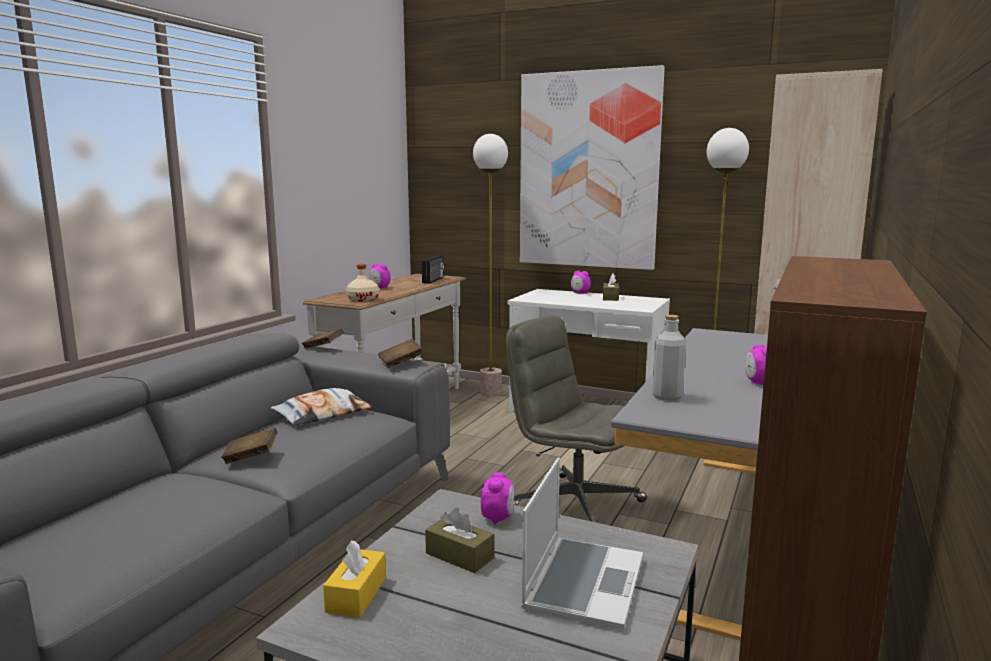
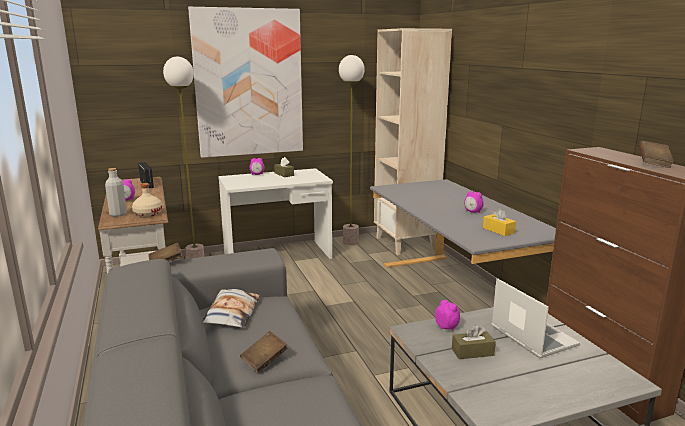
camera: 45 degrees left, 5 degrees up
(356, 594) = (478, 393): yellow tissue box -> yellow tissue box (498, 230)
(400, 363) = (255, 256): brown book -> brown book (653, 163)
(574, 505) = (368, 314): grey office chair -> none
(667, 396) = (461, 231): grey bottle -> grey bottle (118, 214)

